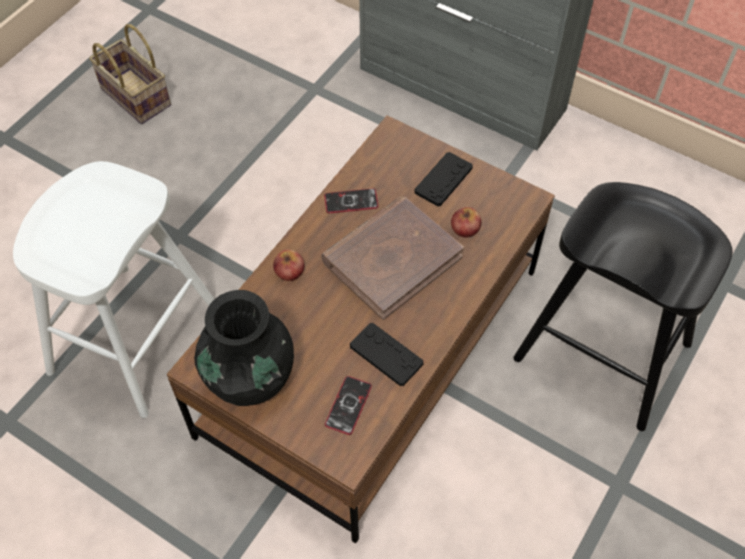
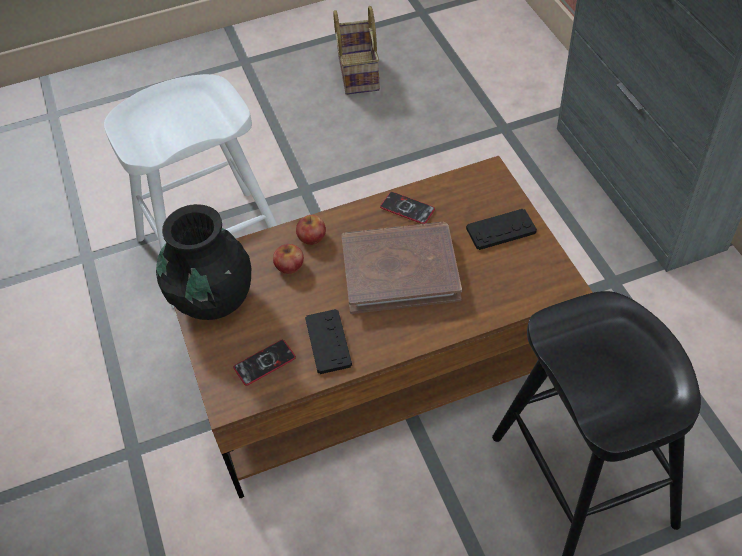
camera: 40 degrees right, 5 degrees down
(465, 228) = (484, 279): apple -> apple (289, 265)

